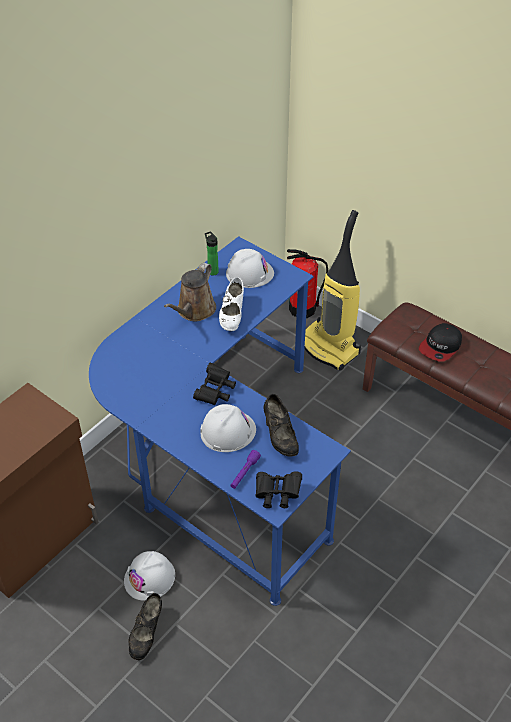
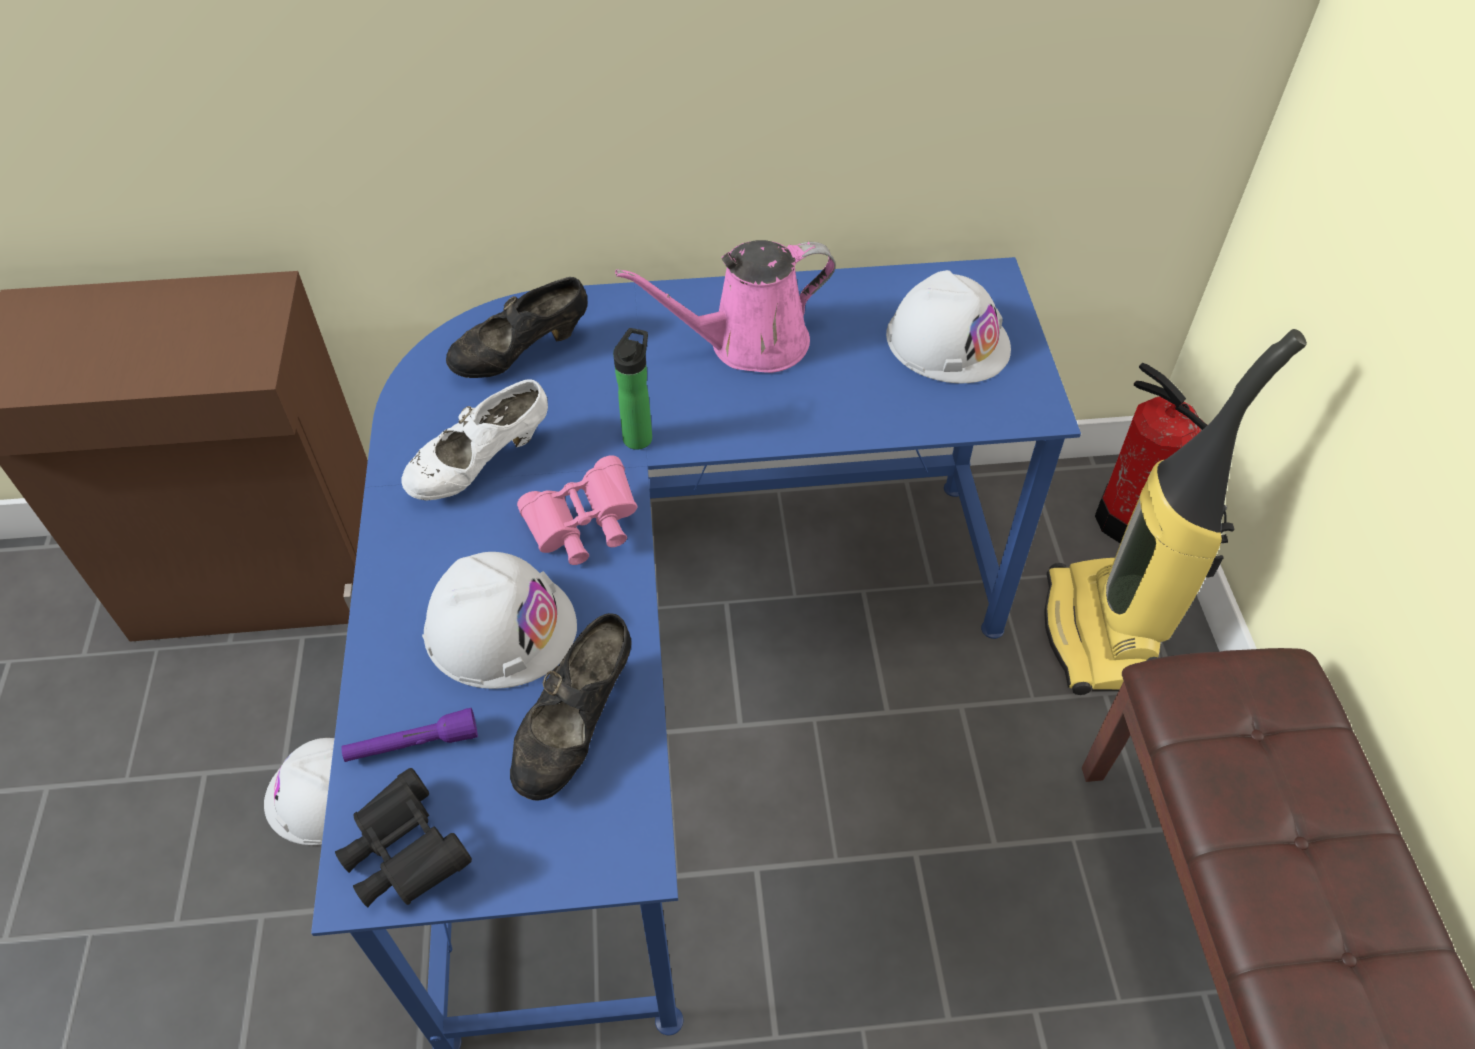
camera: 45 degrees right, 5 degrees up
(146, 633) = (206, 889): black shoe -> black shoe (521, 354)
(194, 311) = (749, 343): brown watering can -> pink watering can
(212, 271) = (879, 291): bottle -> bottle (639, 435)
(215, 391) = (583, 527): black binoculars -> pink binoculars
(232, 316) = (807, 401): white shoe -> white shoe (481, 466)
(440, 347) = (1279, 822): cap -> none

